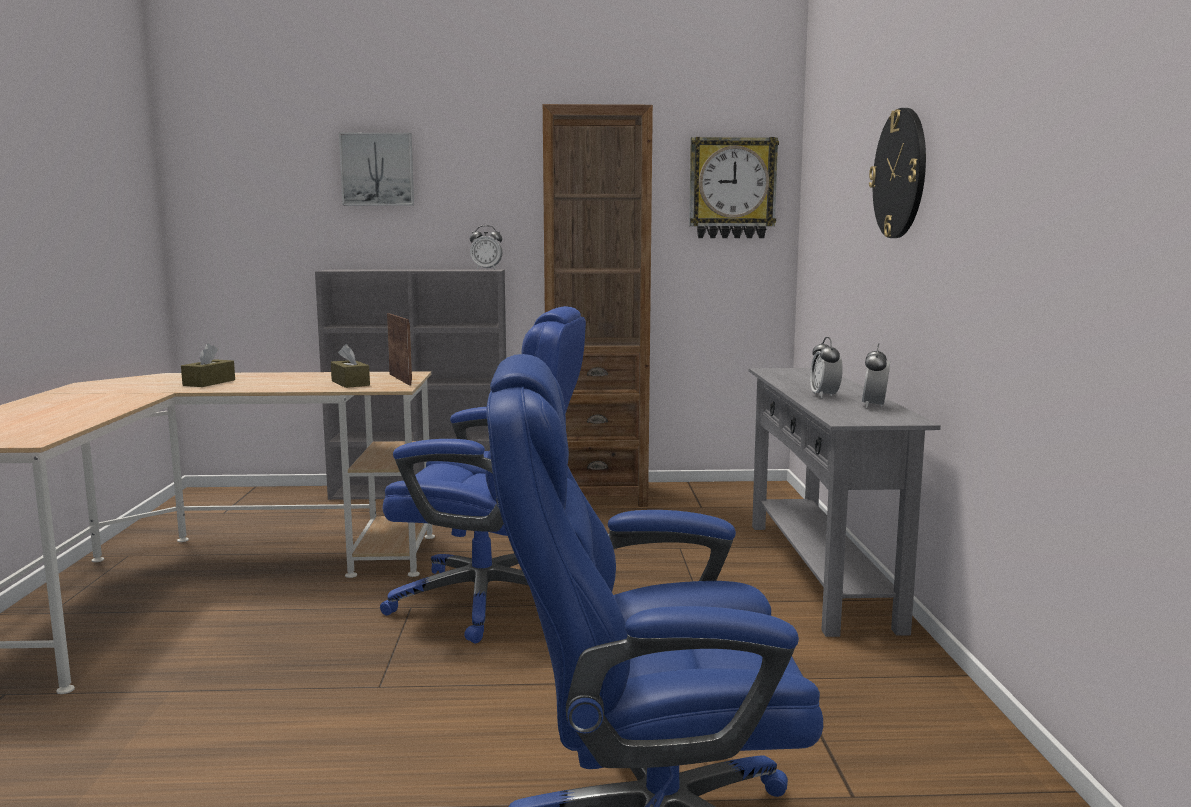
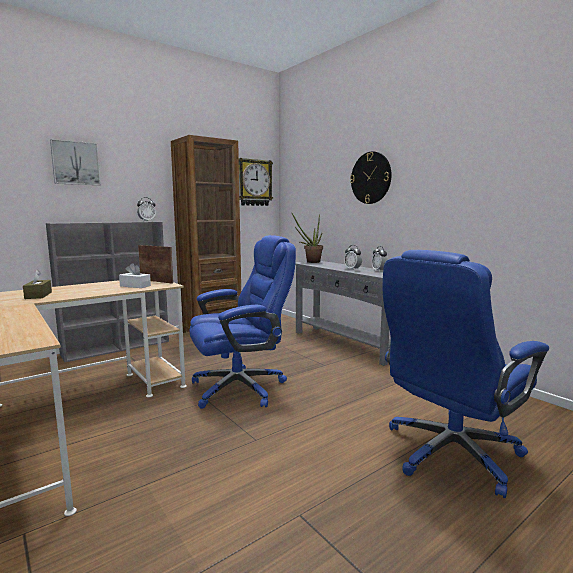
camera: 35 degrees left, 0 degrees up
(350, 383) = (135, 286): brown tissue box -> white tissue box
(792, 370) = (310, 262): none -> potted plant

